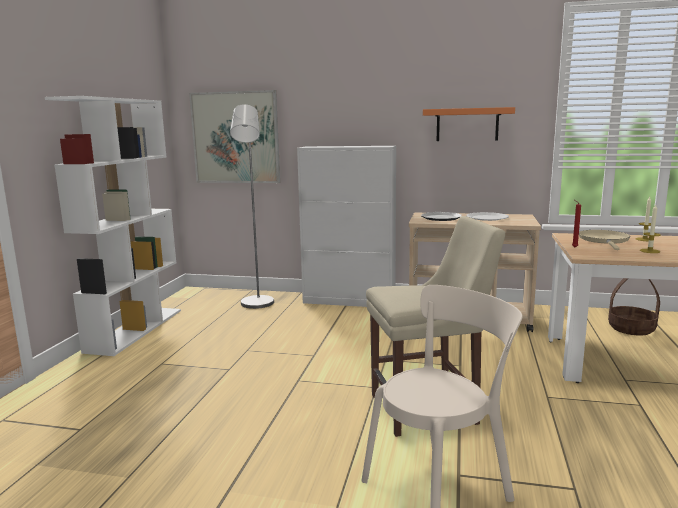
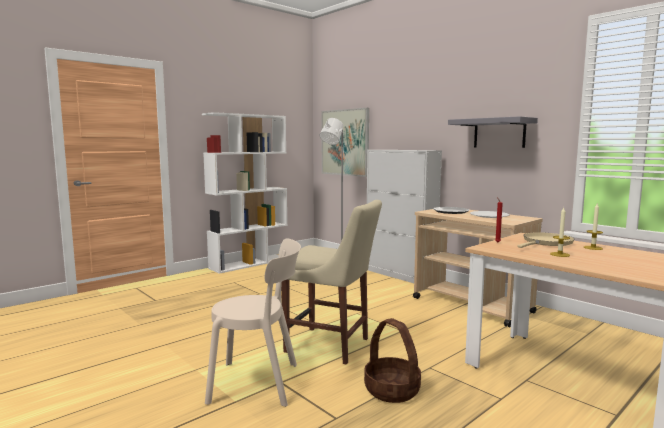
camera: 35 degrees right, 5 degrees down
(467, 125) = (499, 133): orange shelf -> grey shelf
(631, 328) = (624, 351): basket -> basket (392, 390)

